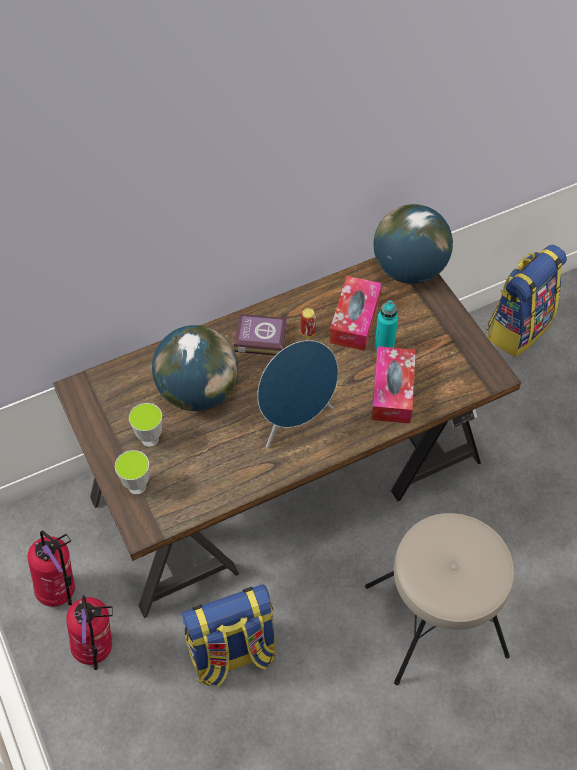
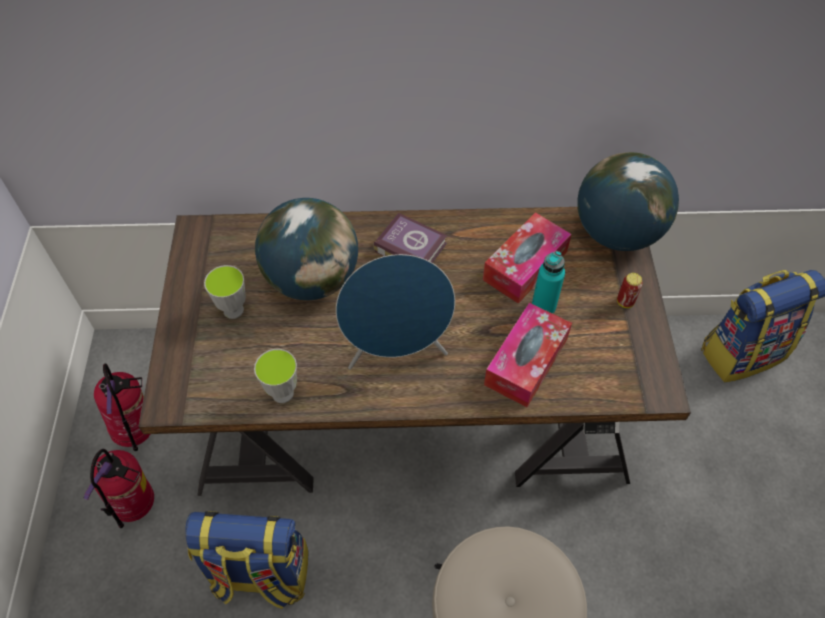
camera: 25 degrees right, 0 degrees up
(137, 486) = (190, 355): cup -> cup (283, 393)
(308, 332) = (465, 260): can -> can (625, 302)

